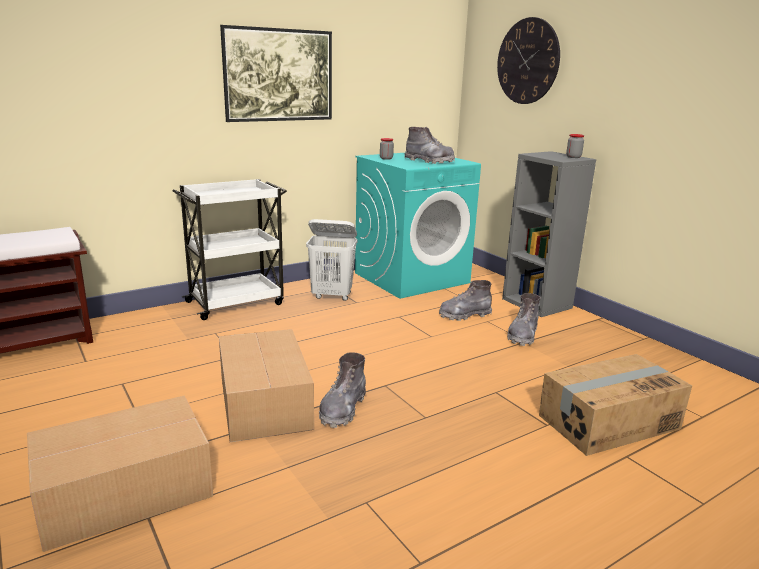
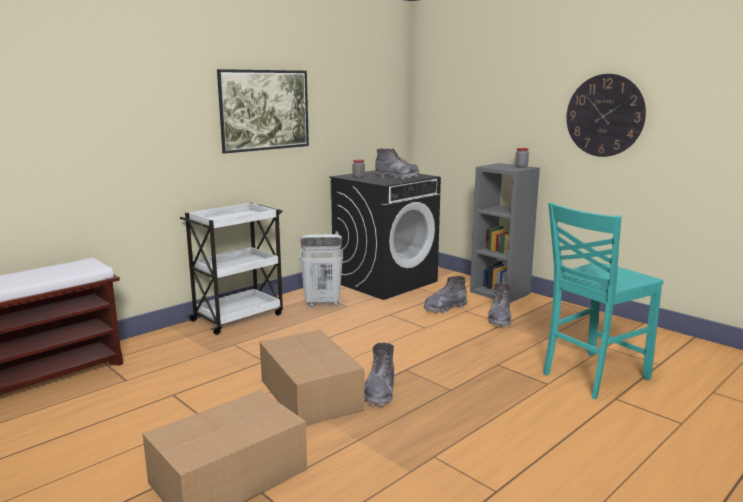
camera: 10 degrees left, 5 degrees down
(412, 278) = (385, 281): turquoise washing machine -> black washing machine
(528, 61) = (471, 89): wall clock -> wall clock (604, 115)
(607, 421) = (592, 376): cardboard box -> turquoise chair

